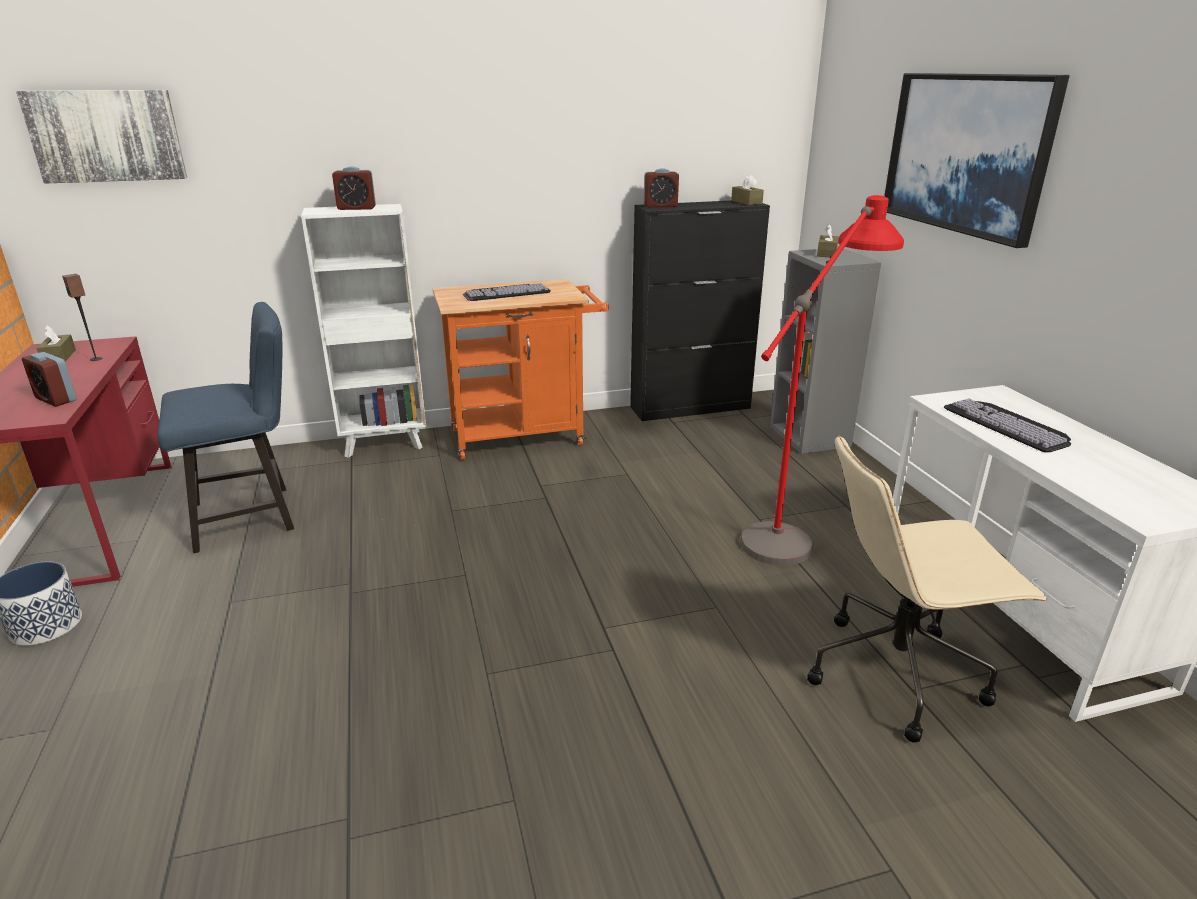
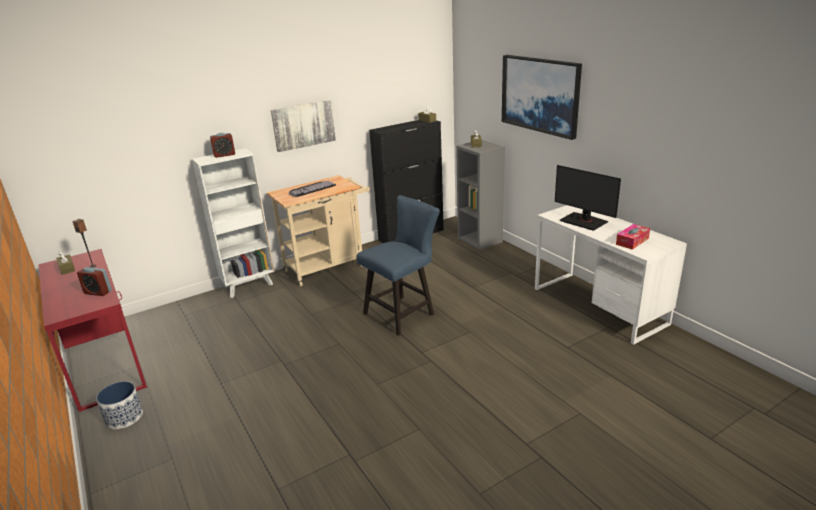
camera: 15 degrees left, 0 degrees up
(106, 136) = (75, 135): picture -> picture (303, 125)
(253, 515) = (199, 339): blue chair -> blue chair (403, 312)
(525, 436) = (328, 266): orange cart -> beige cart
(660, 206) = (384, 129): alarm clock -> none
(800, 524) = (492, 286): red floor lamp -> none
(897, 673) = (559, 342): beige office chair -> none
(1010, 424) = (584, 221): keyboard -> monitor
(1117, 485) = (632, 241): none -> tissue box

